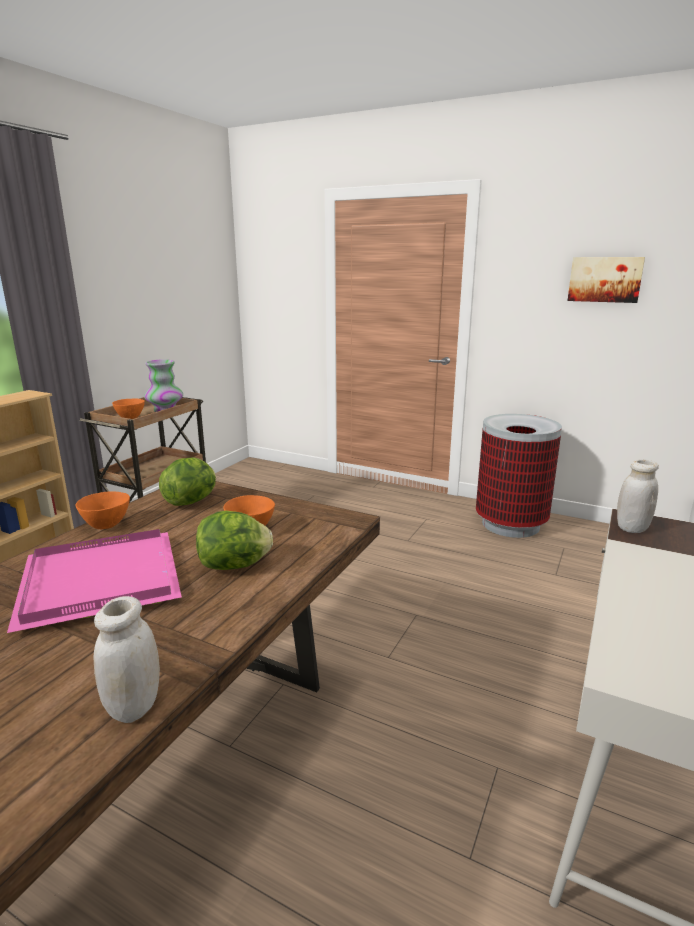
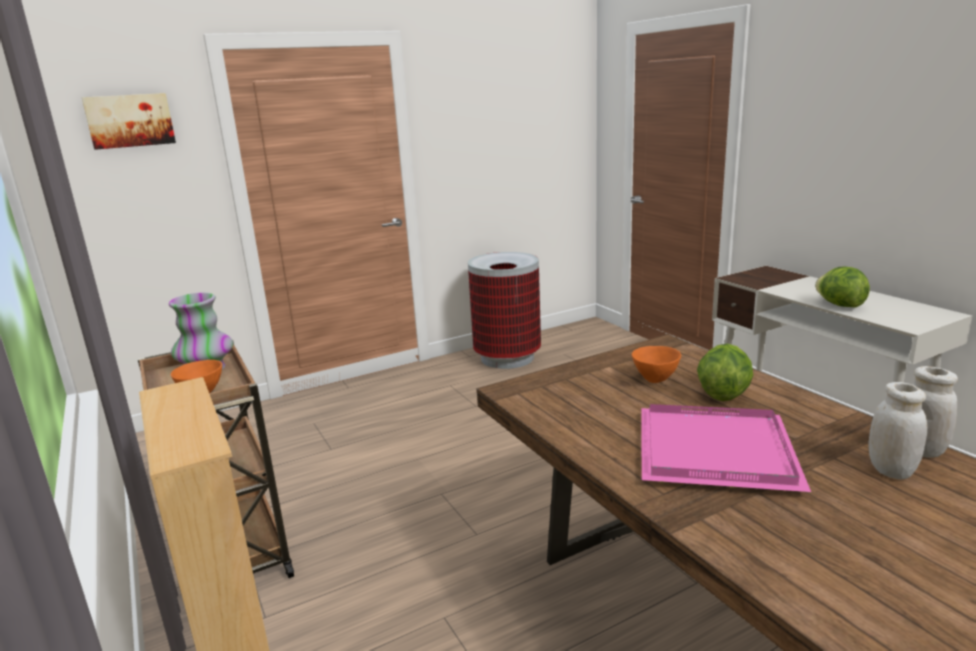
camera: 55 degrees left, 0 degrees up
(107, 525) = (581, 440): orange bowl -> none
(192, 501) = (558, 394): lettuce -> lettuce (839, 305)
(605, 279) = (516, 122): picture -> picture (130, 120)
(632, 528) = (747, 281): white jar -> white jar (890, 470)

